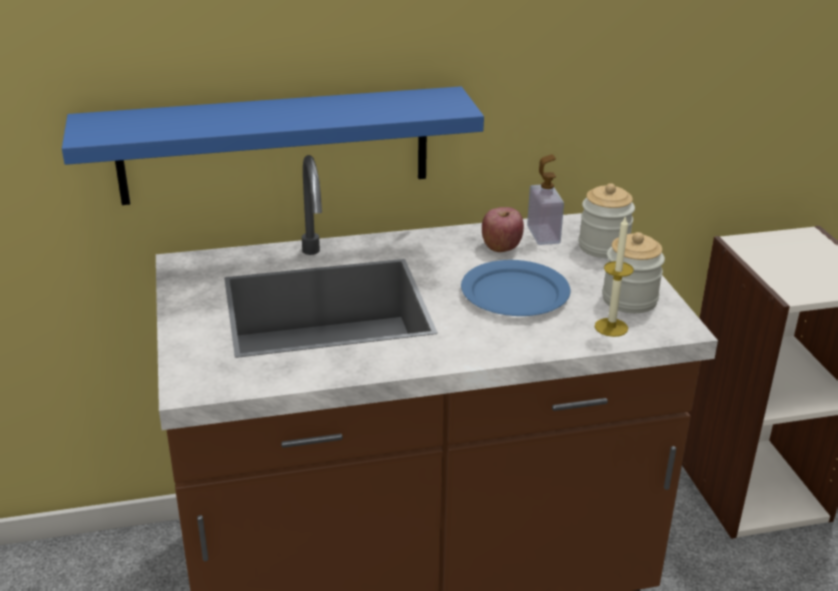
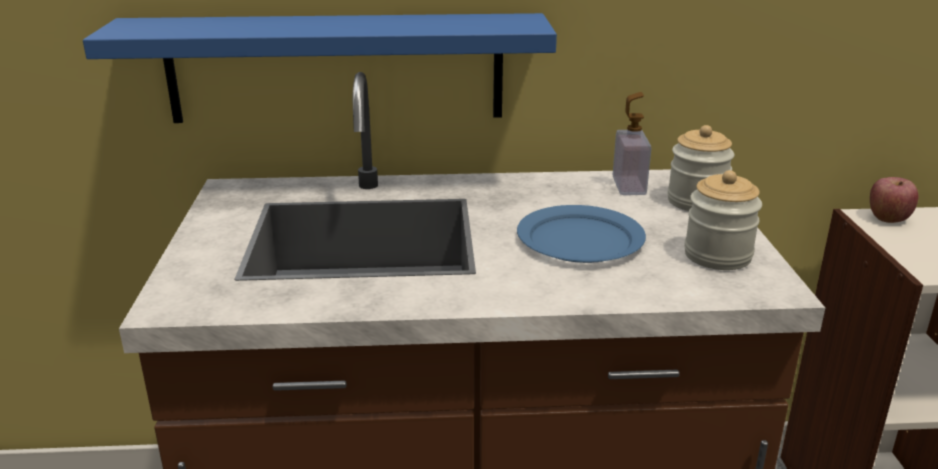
camera: 10 degrees right, 5 degrees down
(501, 247) = (578, 194): apple -> apple (888, 218)
(611, 327) = (689, 283): candle -> none

